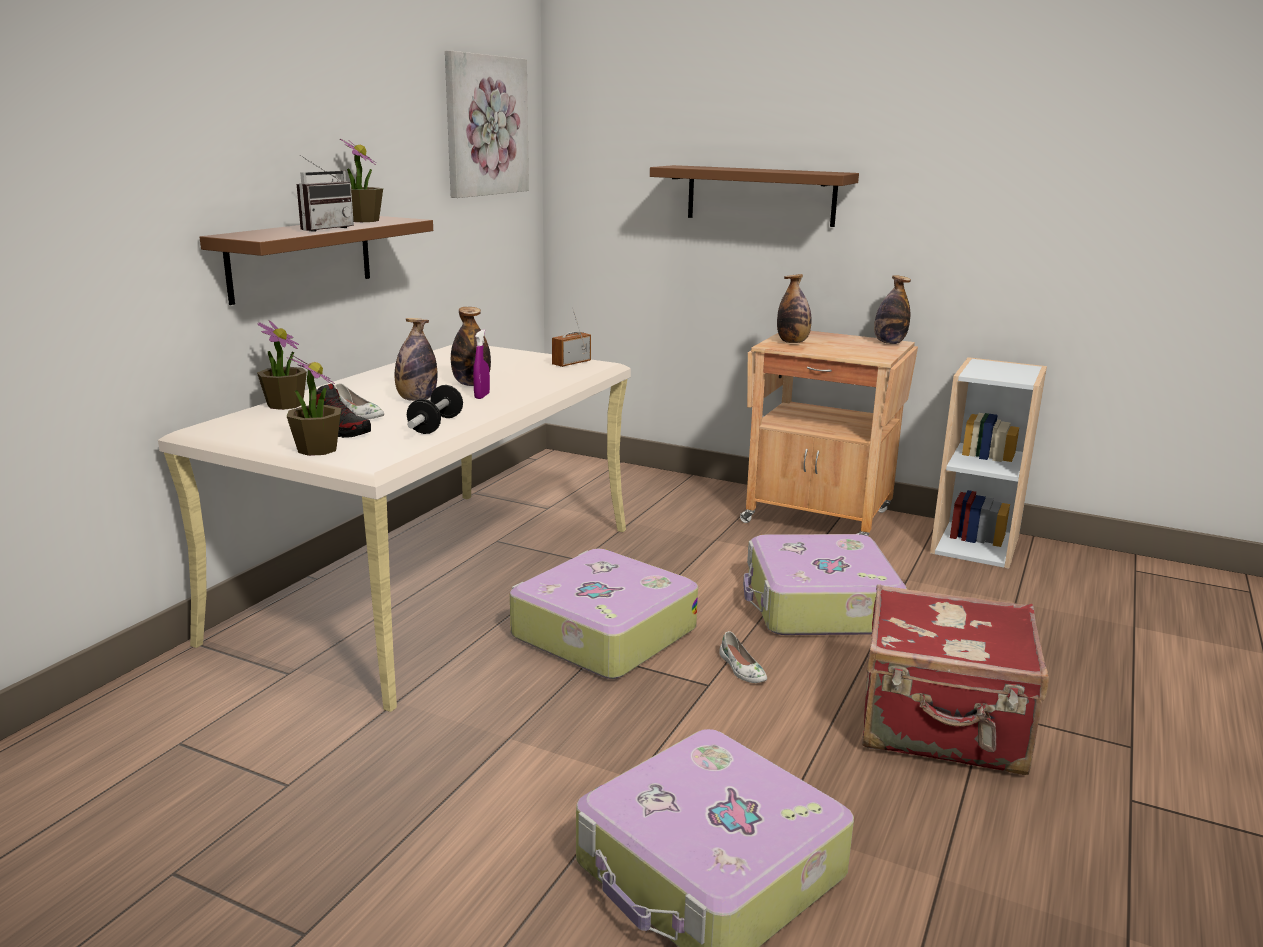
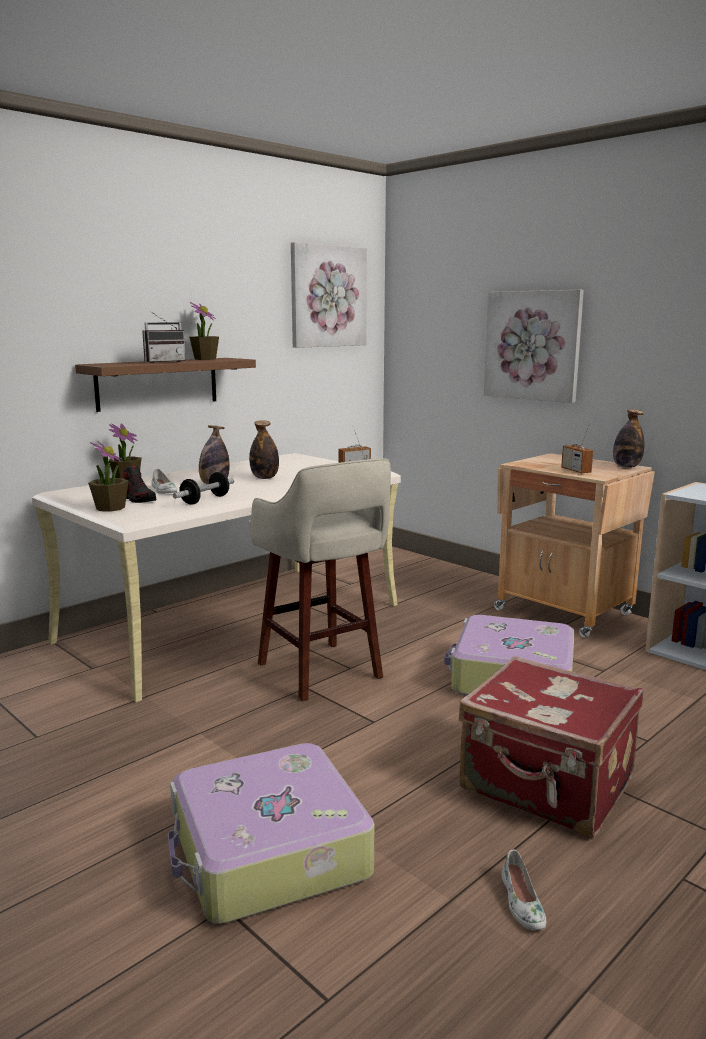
camera: 20 degrees right, 5 degrees down
(482, 396) = (261, 485): purple spray bottle -> none
(601, 633) = (321, 673): suitcase -> beige stool
(741, 669) = (409, 714): white shoe -> white shoe (521, 902)
(760, 195) = (533, 345): brown shelf -> picture
(793, 342) = (540, 462): bottle -> none
(845, 352) = (575, 471): none -> radio

